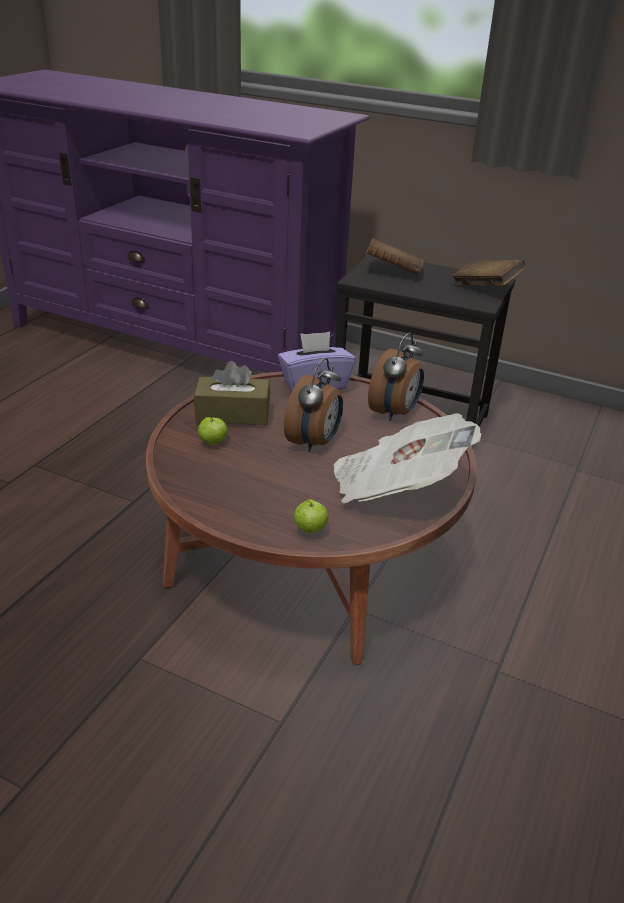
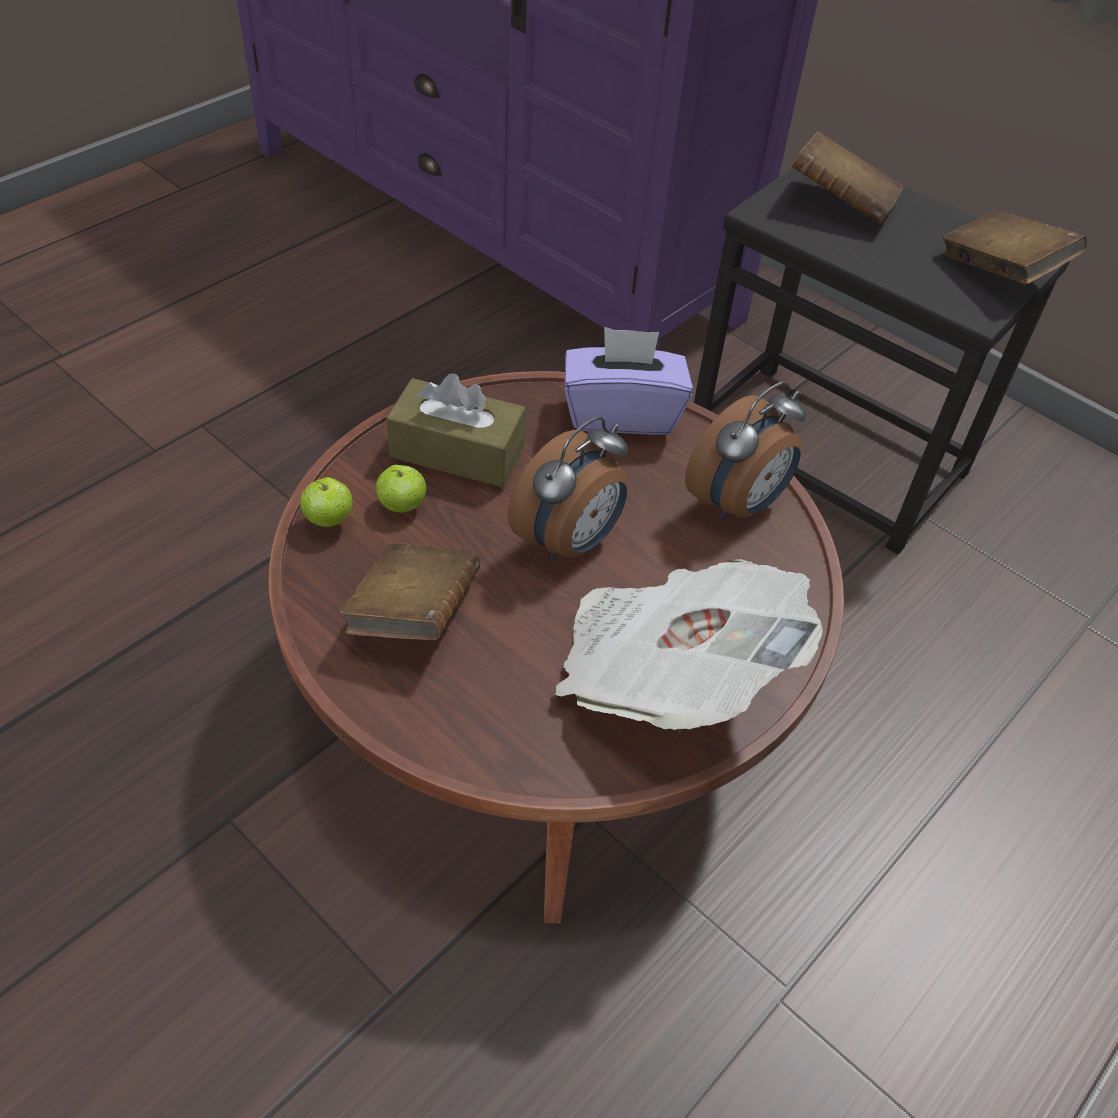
camera: 15 degrees right, 15 degrees up
(244, 487) = (414, 614): none -> brown book
(310, 529) = (481, 734): apple -> apple (329, 520)

